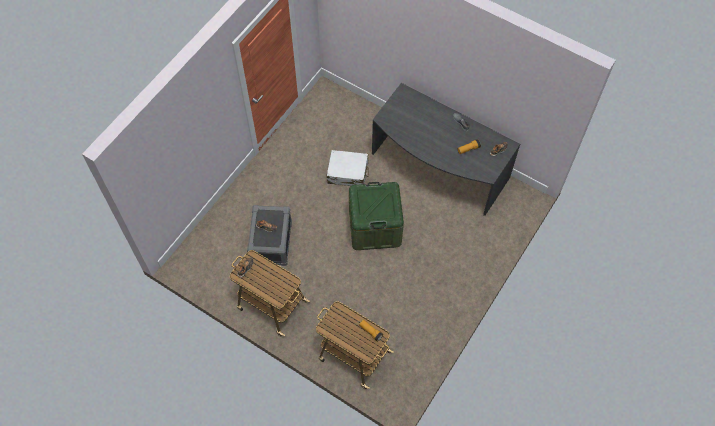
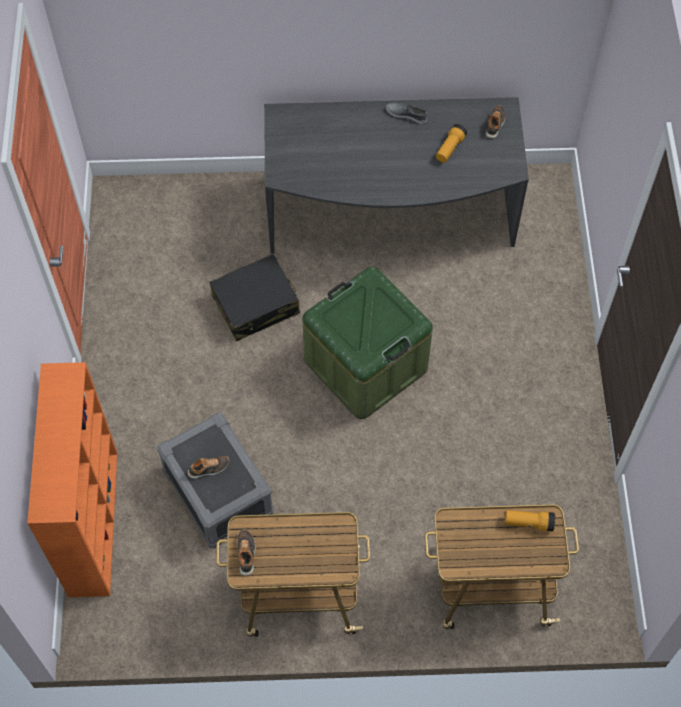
camera: 35 degrees left, 0 degrees up
(213, 222) = (93, 521): none -> orange bookcase
(348, 173) = (256, 305): white suitcase -> black suitcase

